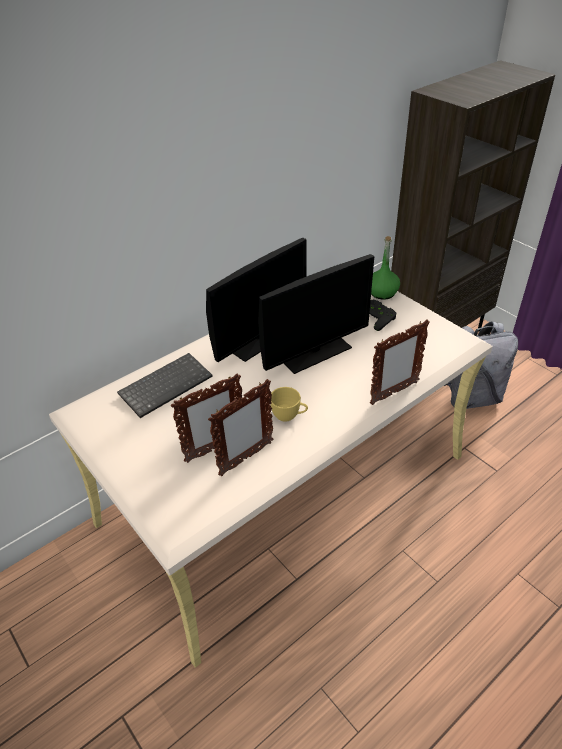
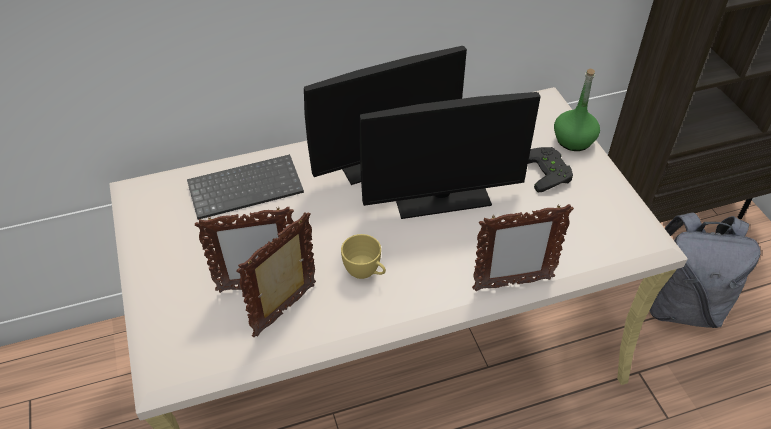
camera: 20 degrees right, 5 degrees up
(245, 459) = (286, 310): picture frame -> picture frame turned 150 degrees clockwise

